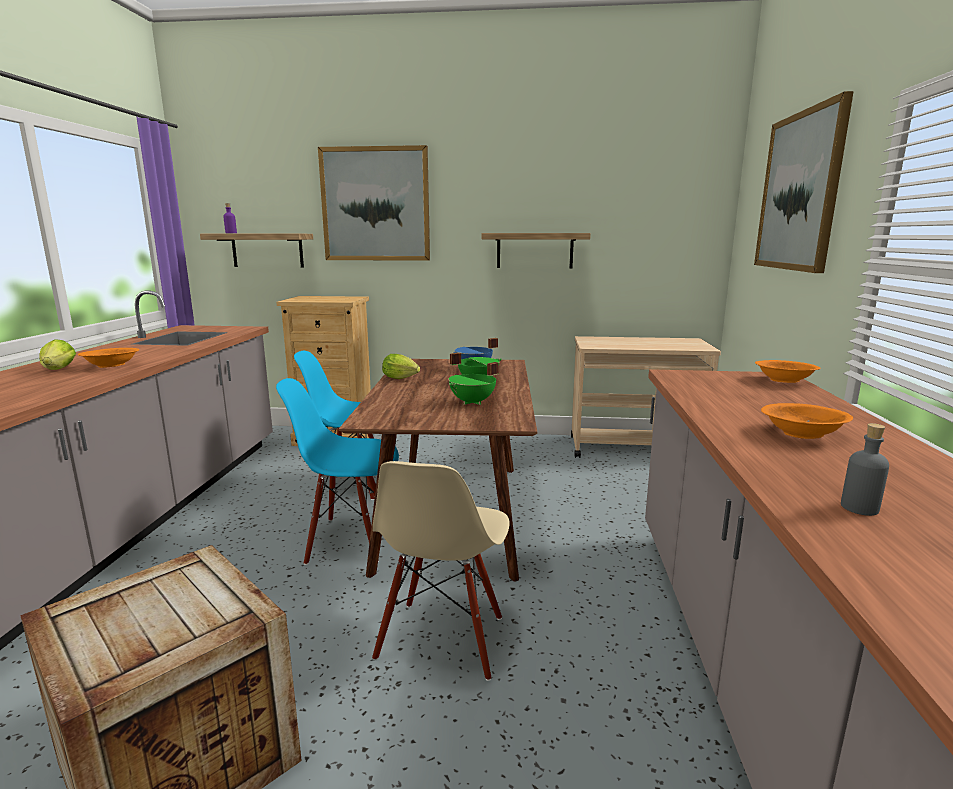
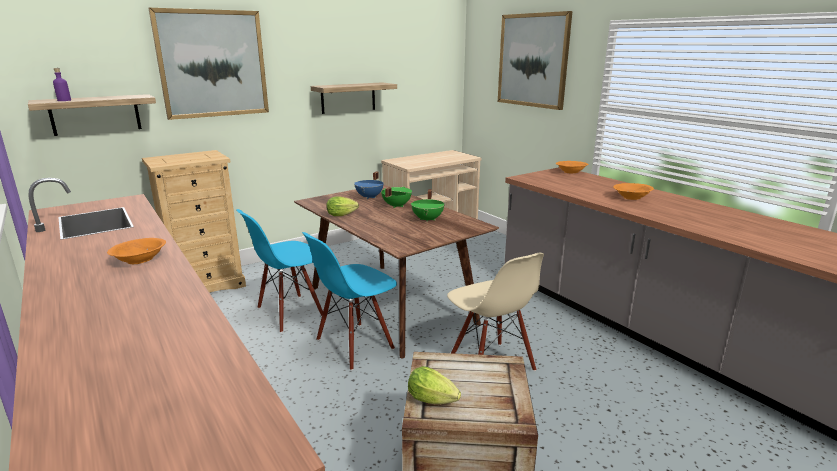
camera: 40 degrees left, 5 degrees up
(58, 370) = (95, 278): lettuce -> lettuce (434, 401)
(859, 508) = (699, 221): grey bottle -> none

